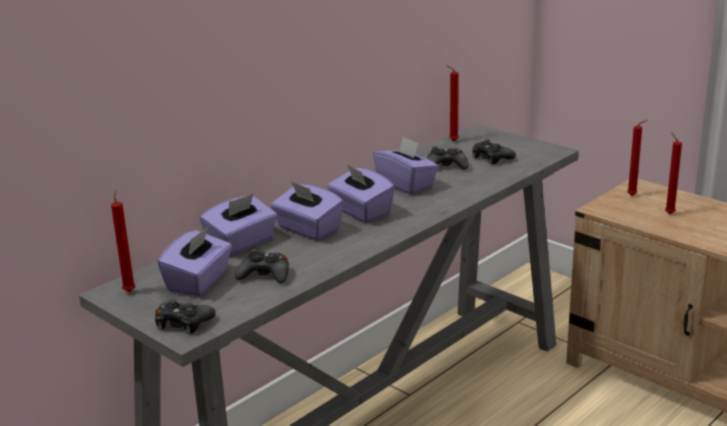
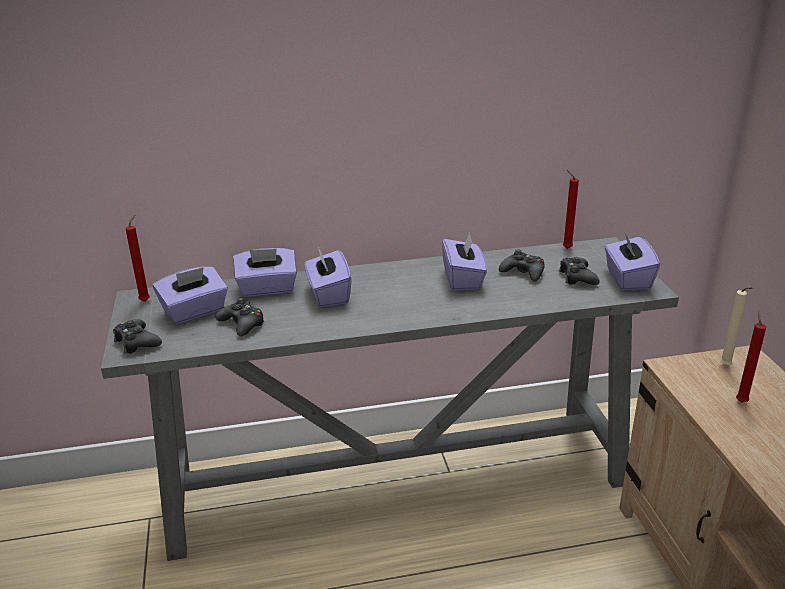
camera: 35 degrees right, 5 degrees up
(361, 212) = (390, 292): purple tissue box -> purple tissue box (627, 279)
(633, 196) = (726, 366): red candle -> beige candle

